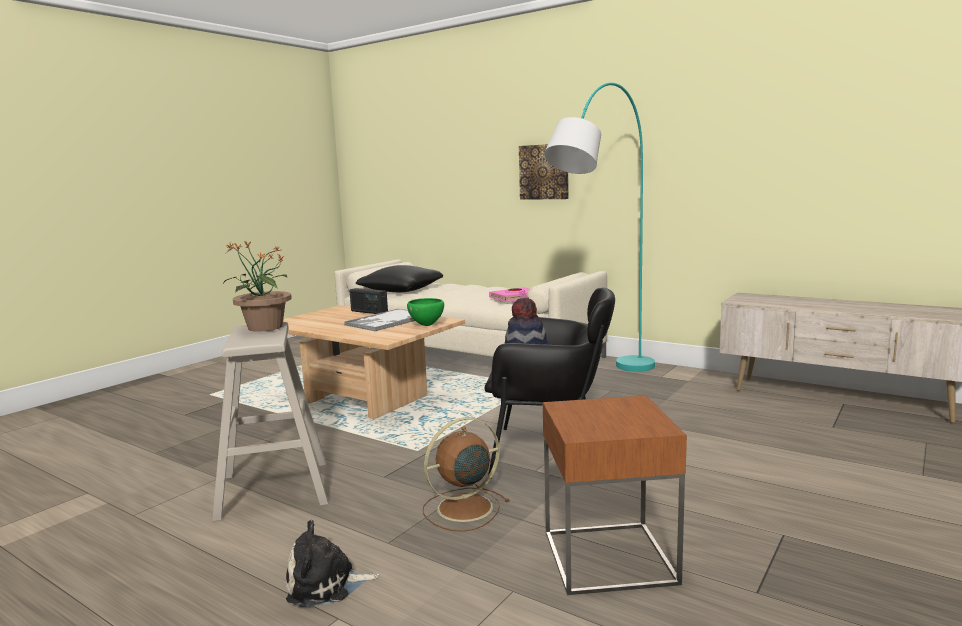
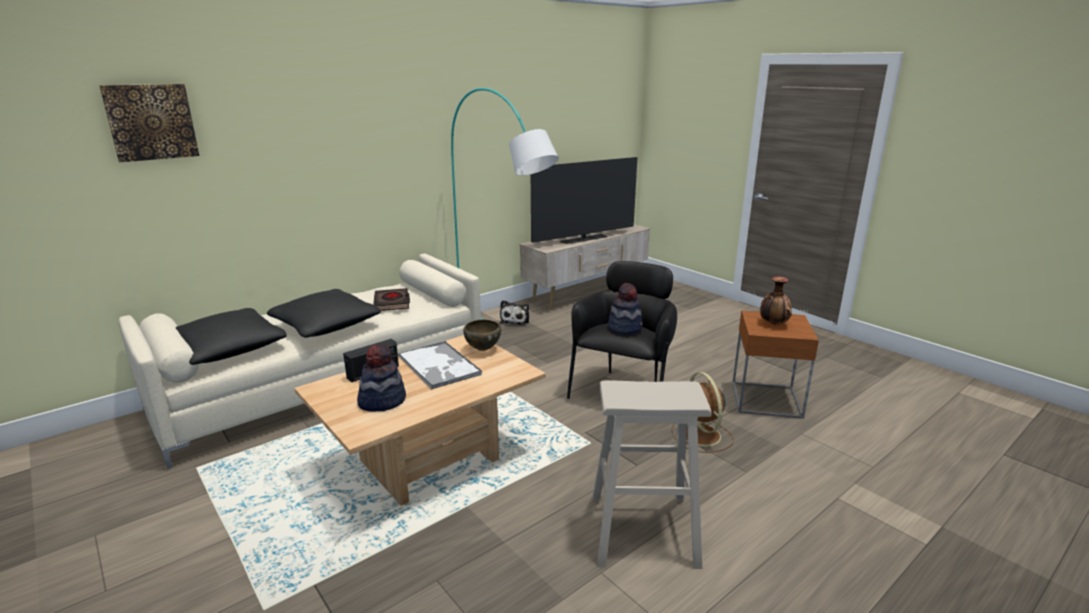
camera: 75 degrees left, 10 degrees up
(264, 328) = (628, 390): potted plant -> none
(324, 319) = (382, 401): none -> hat
(326, 585) = (801, 501): plush toy -> plush toy (515, 320)
(427, 325) = (482, 349): green bowl -> brown bowl
(453, 296) = (326, 326): none -> black pillow
(515, 298) = (392, 303): pink book -> black book
(544, 172) = (348, 166): picture -> picture (151, 122)
(606, 414) = (773, 324): none -> vase
(819, 306) = (583, 239): none -> television

